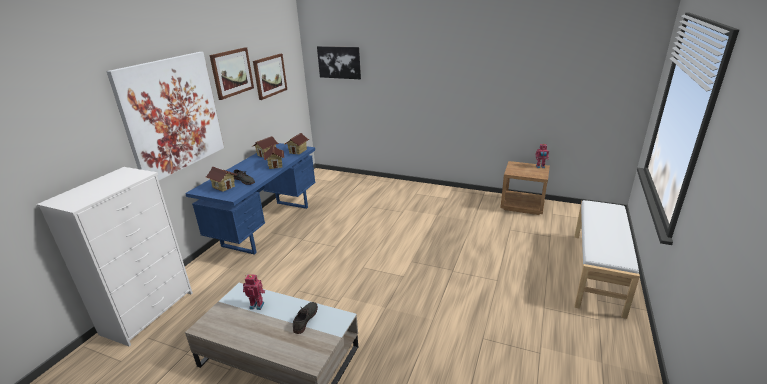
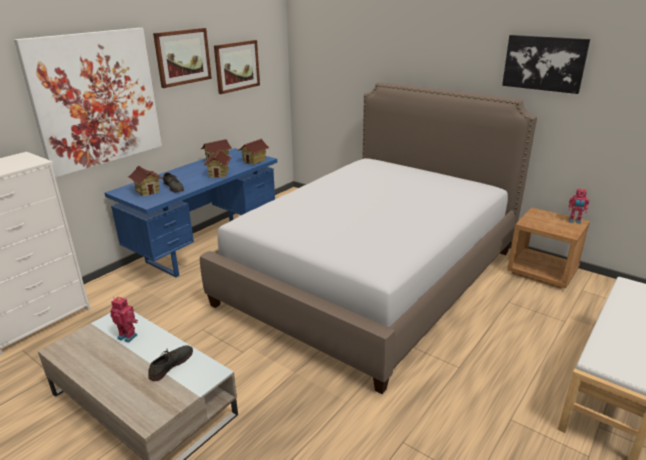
camera: 15 degrees right, 0 degrees up
(339, 62) = (328, 56): picture -> picture (544, 63)
(409, 228) = (372, 276): none -> bed

